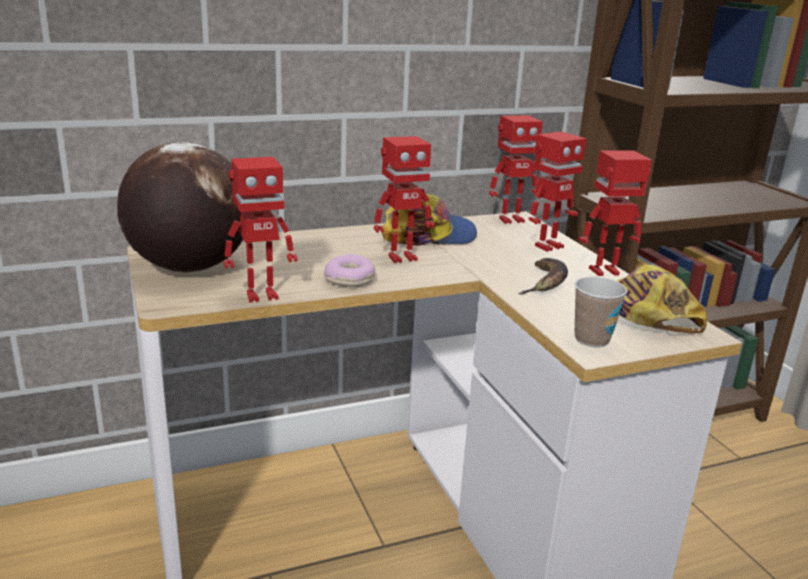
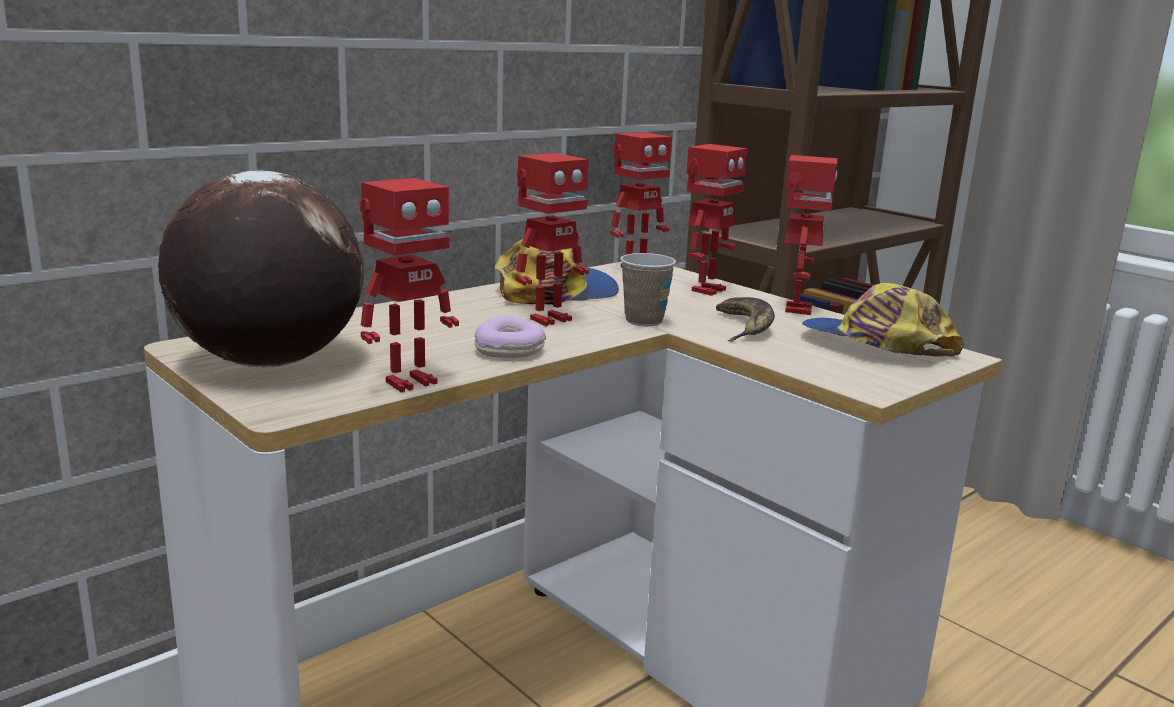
camera: 20 degrees left, 5 degrees down
(592, 339) = (856, 377): cup -> cup (644, 321)
(605, 272) = (796, 309): toy robot -> toy robot turned 135 degrees clockwise

